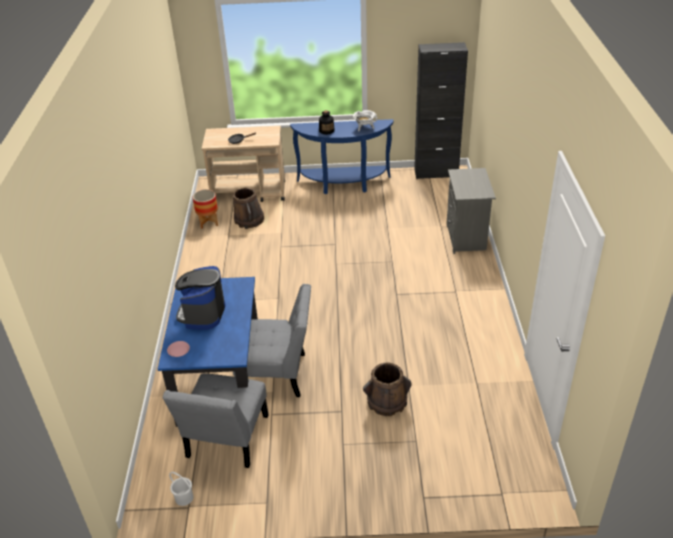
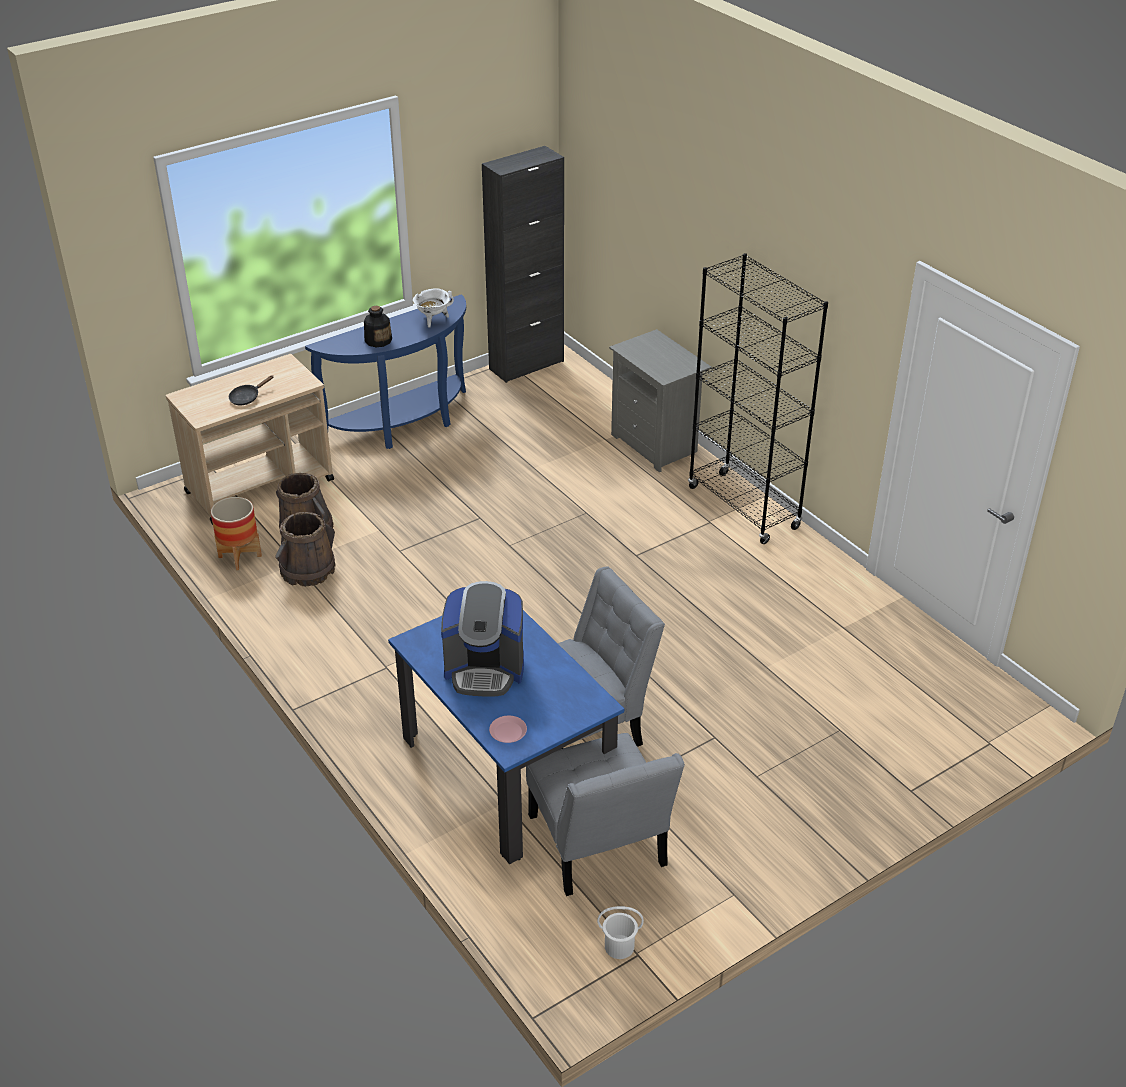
camera: 35 degrees left, 0 degrees up
(202, 314) = (485, 669): coffee machine -> coffee machine turned 60 degrees counterclockwise
(386, 401) = (759, 699): brown bucket -> brown bucket (307, 570)
(483, 291) = (743, 508): none -> black bookcase

